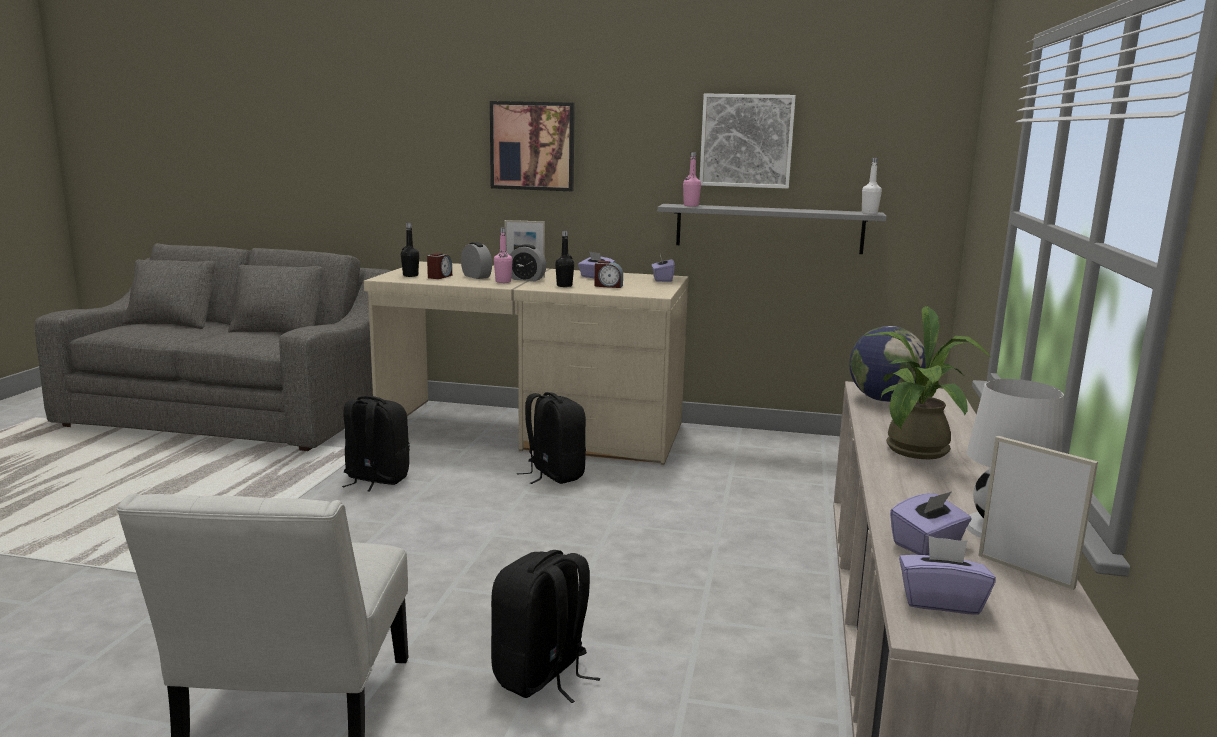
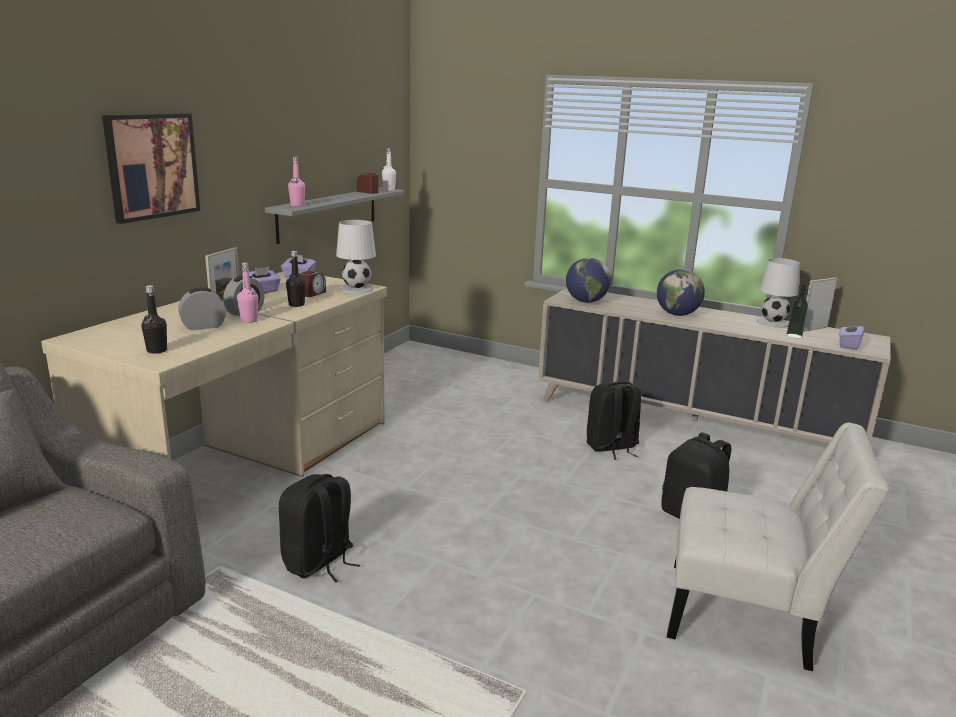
camera: 75 degrees left, 5 degrees up
(439, 277) = (183, 340): alarm clock -> alarm clock (368, 192)
(553, 475) = (373, 469): black backpack -> black backpack (611, 447)
(643, 293) = (356, 289): none -> white table lamp
(746, 141) = (310, 141): picture -> none
(915, 452) = (677, 314): potted plant -> globe
(927, 544) = (794, 336): purple tissue box -> bottle

